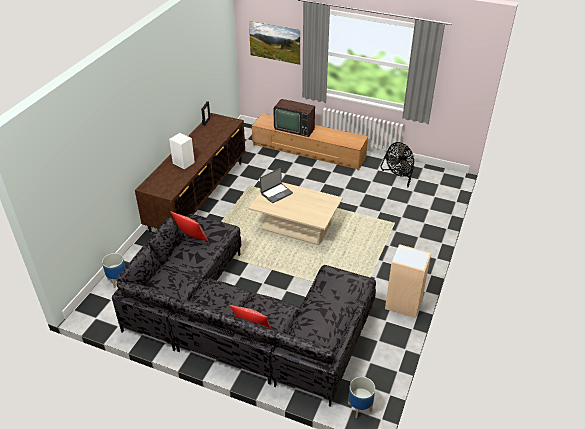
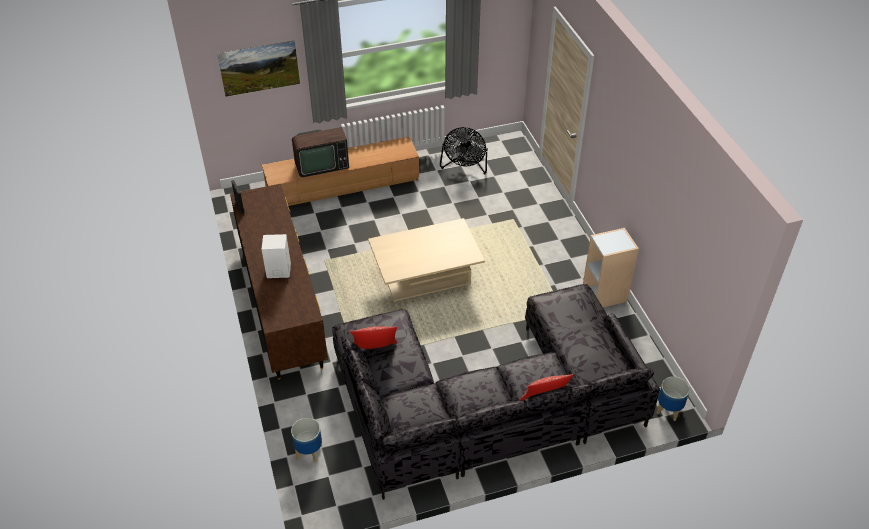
camera: 40 degrees left, 5 degrees up
(276, 193) = (394, 250): laptop -> none

